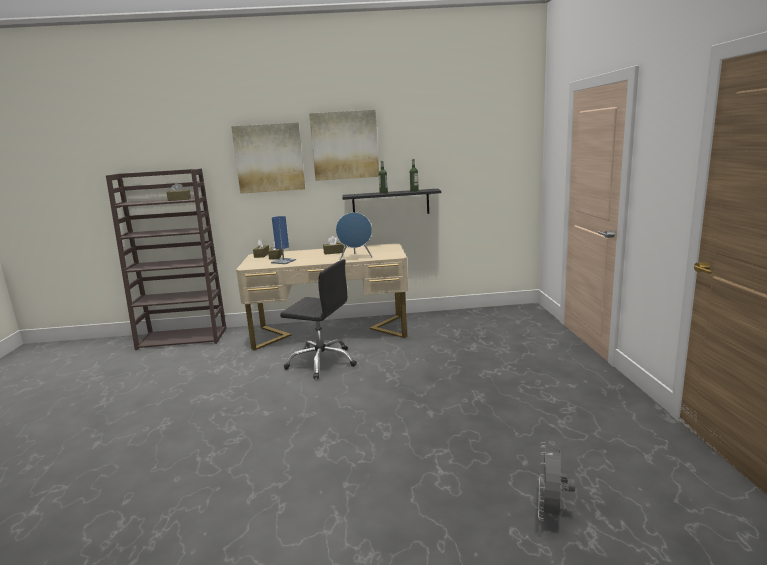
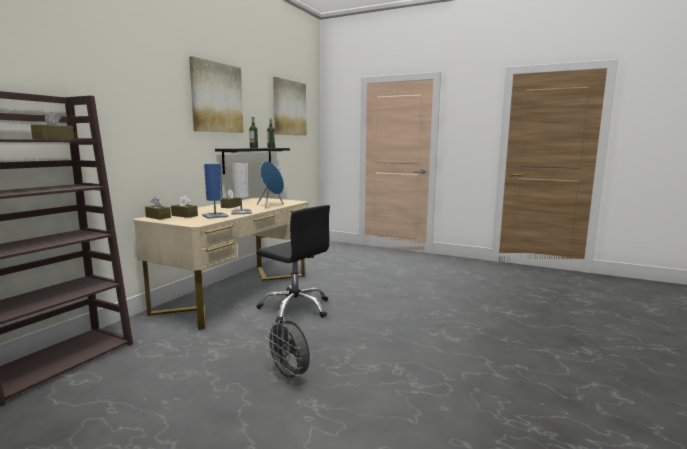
camera: 60 degrees left, 5 degrees down
(269, 158) = (150, 98): picture -> picture (289, 108)
(309, 261) = (241, 212): none -> white table lamp
(322, 362) = (295, 308): black office chair -> black office chair turned 75 degrees clockwise
(550, 513) = (561, 301): grey fan -> grey fan (289, 377)

